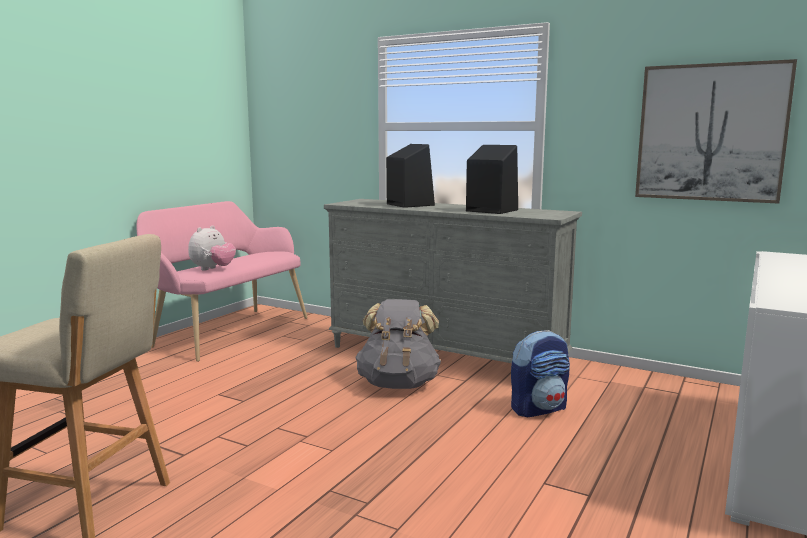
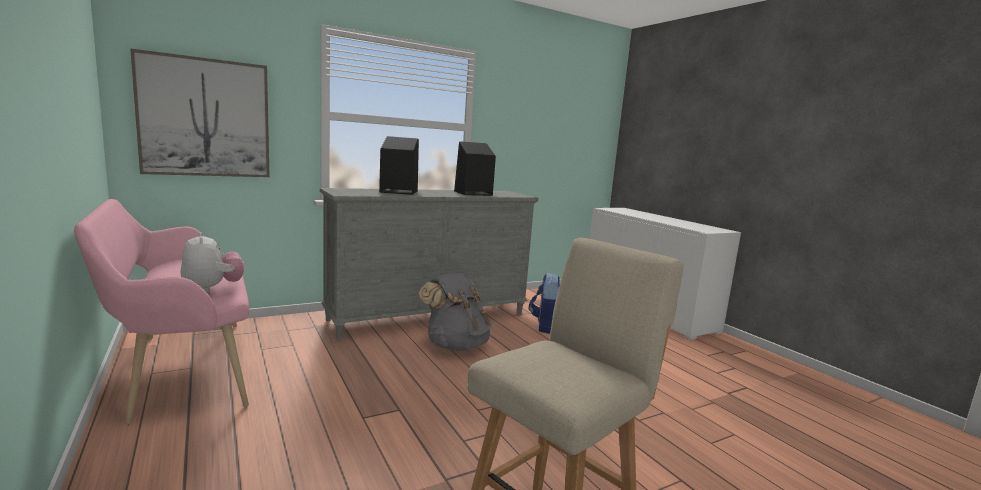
camera: 60 degrees left, 0 degrees up
(710, 133) = (560, 140): picture -> picture (205, 118)

